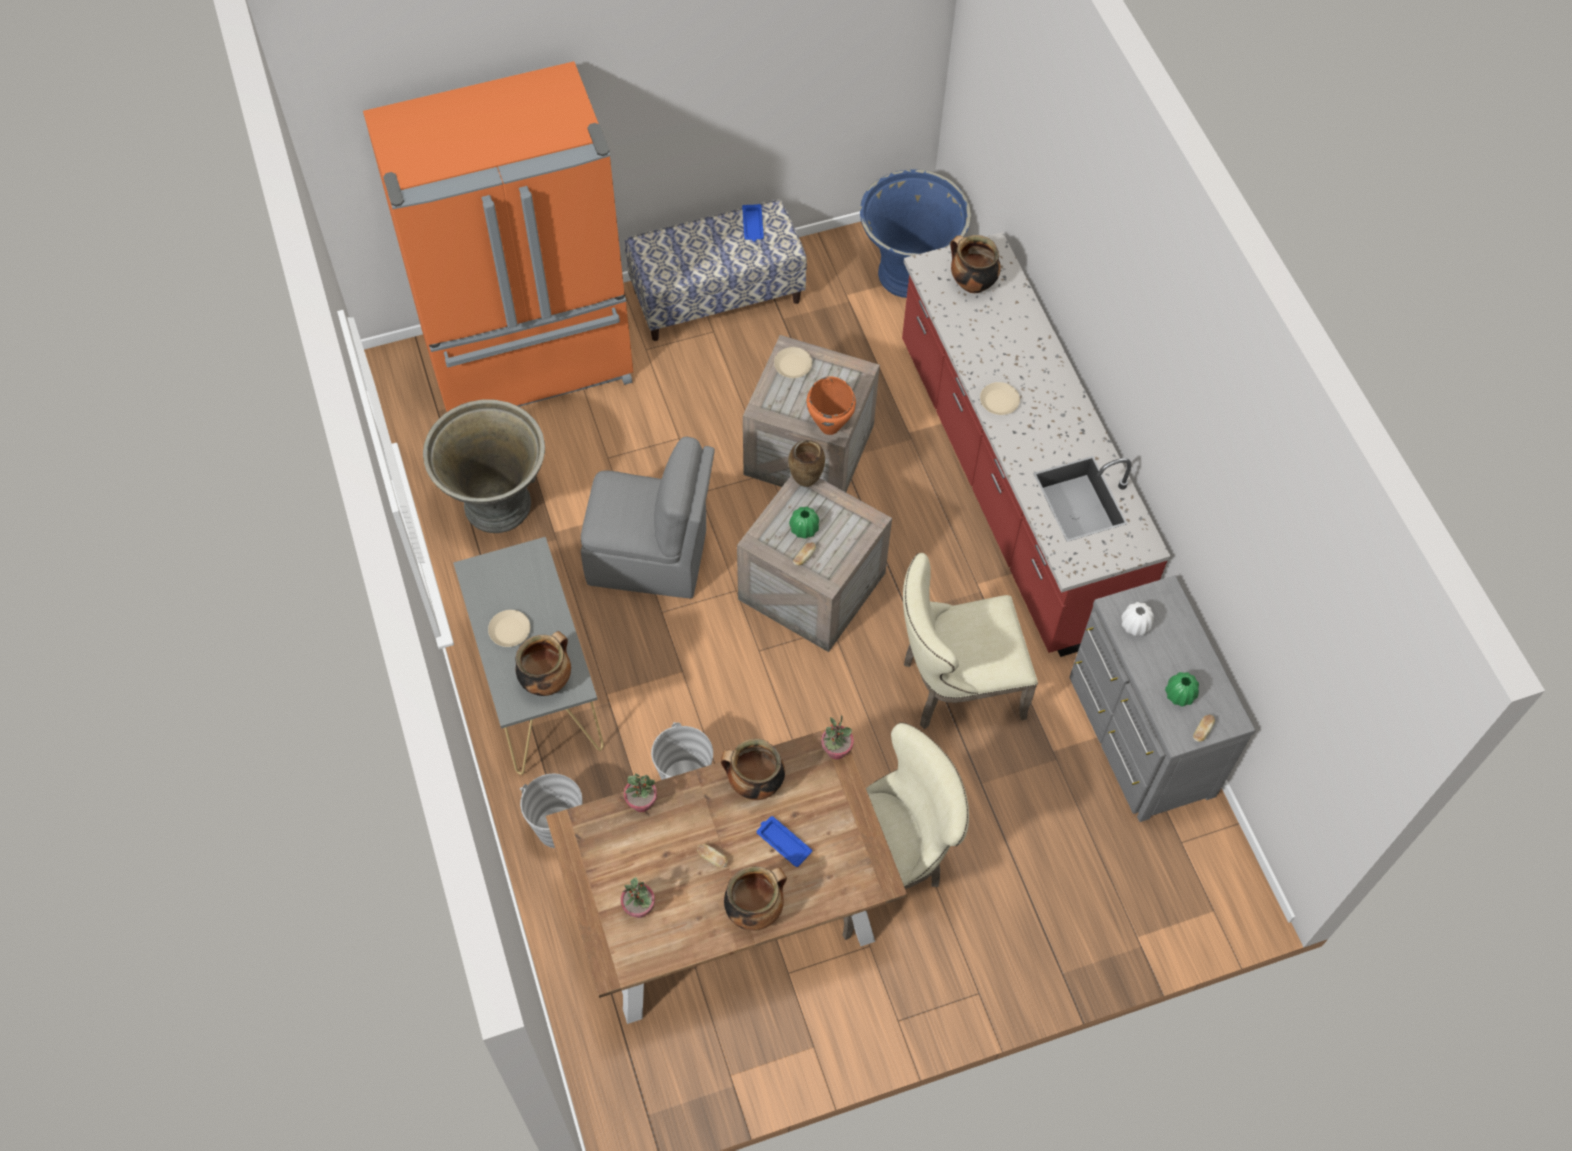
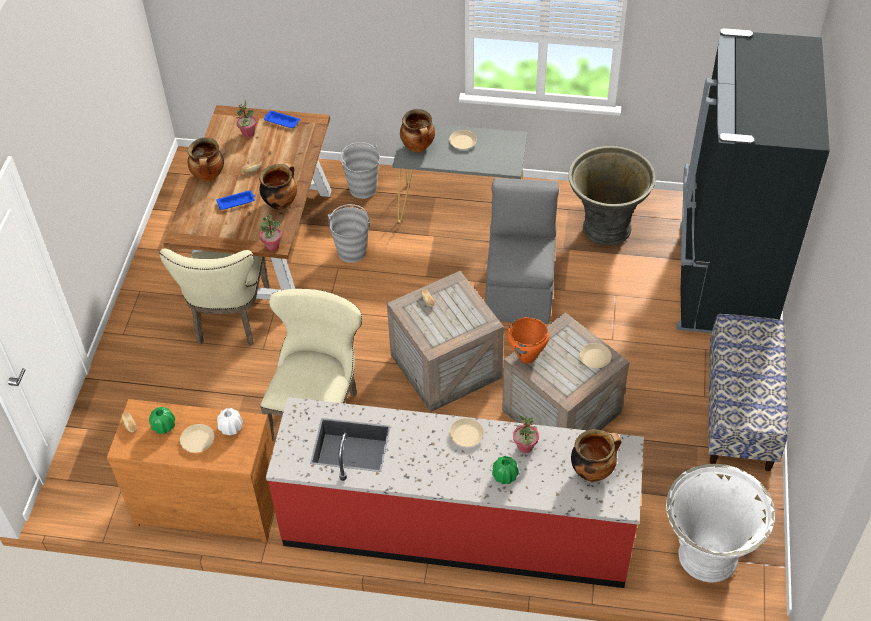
camera: 120 degrees right, 10 degrees down
(531, 363) = (722, 281): orange fridge -> black fridge
(642, 803) = (307, 153): potted plant -> potted plant (525, 446)
(650, 558) = (520, 290): grey chair -> grey chair turned 150 degrees clockwise
(753, 225) = (763, 403): blue tray -> blue tray (281, 121)
(804, 529) = (450, 309): green vase -> green vase (505, 476)
(805, 481) = (487, 325): brown vase -> none
(908, 275) = (706, 555): blue planter -> white planter
(1138, 737) = (209, 502): grey dresser -> brown dresser
(1173, 649) = (197, 440): none -> beige plate

